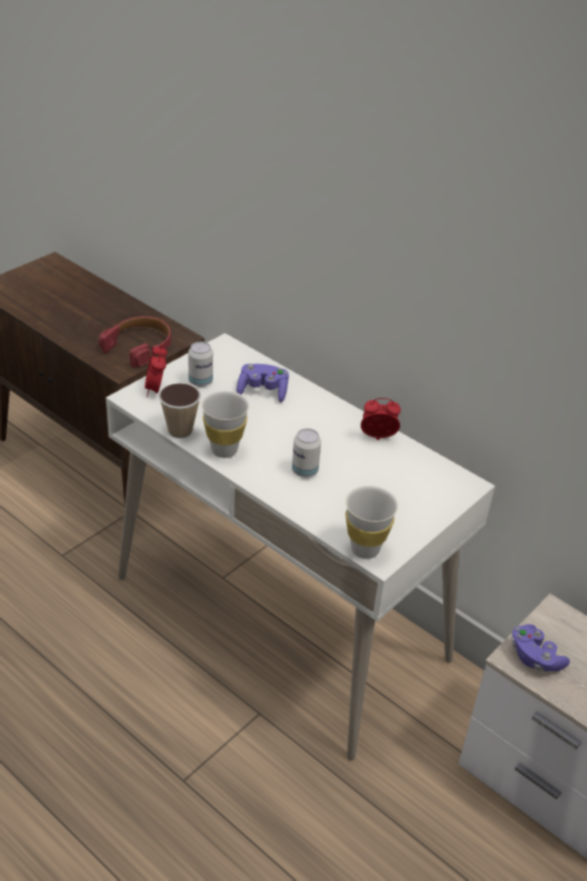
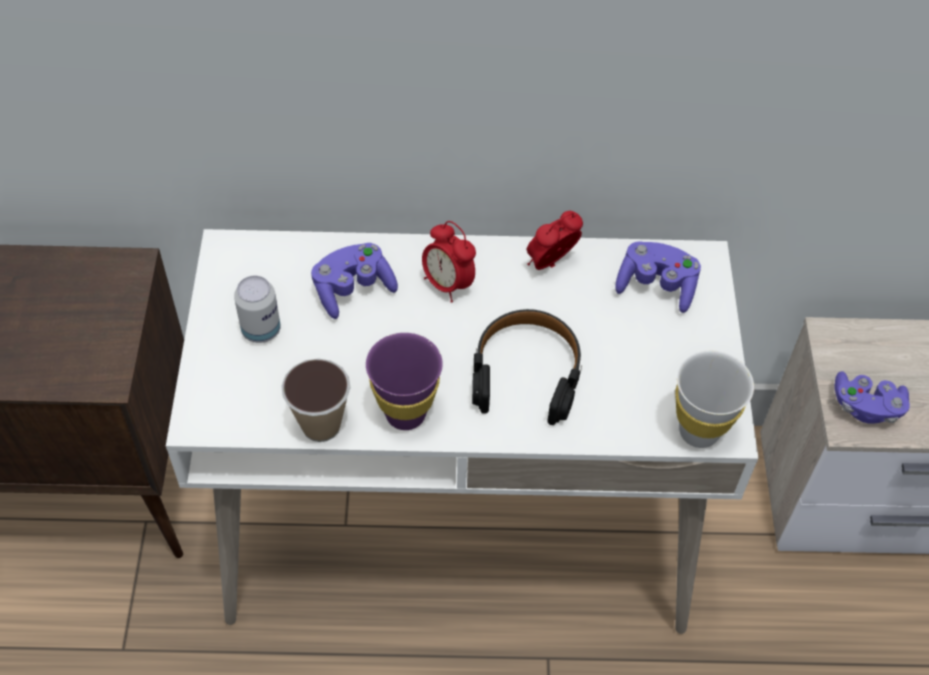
camera: 40 degrees left, 15 degrees up
(139, 347) = (89, 323): red headphones -> none
(156, 390) = (220, 385): alarm clock -> alarm clock (447, 284)
(224, 450) = (405, 414): white cup -> purple cup
(304, 471) = (526, 373): can -> black headphones
(425, 479) = (656, 286): none -> purple game controller

